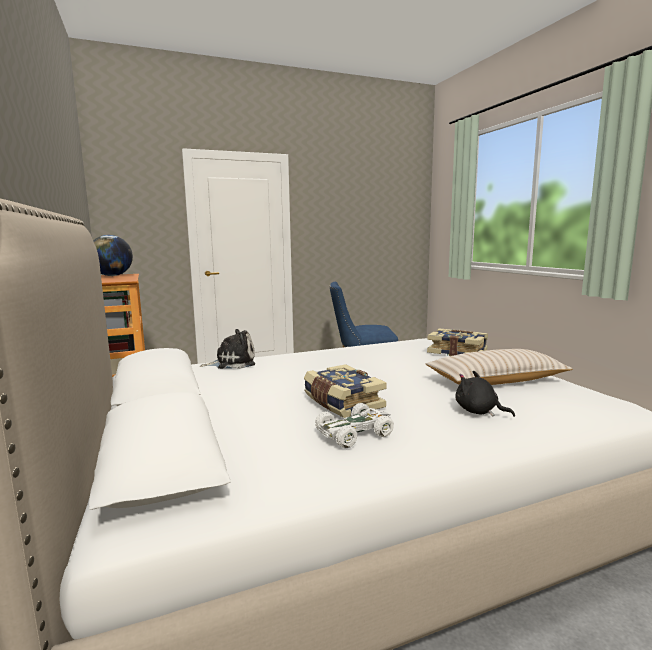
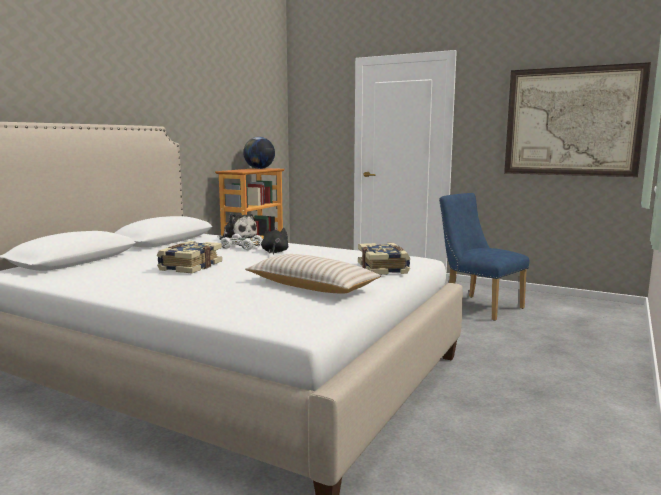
camera: 50 degrees right, 0 degrees up
(355, 433) = (141, 277): white toy car -> white toy car (242, 247)
(378, 221) = (572, 122): none -> picture
(478, 412) = (220, 291): black plush toy -> black plush toy (274, 252)

